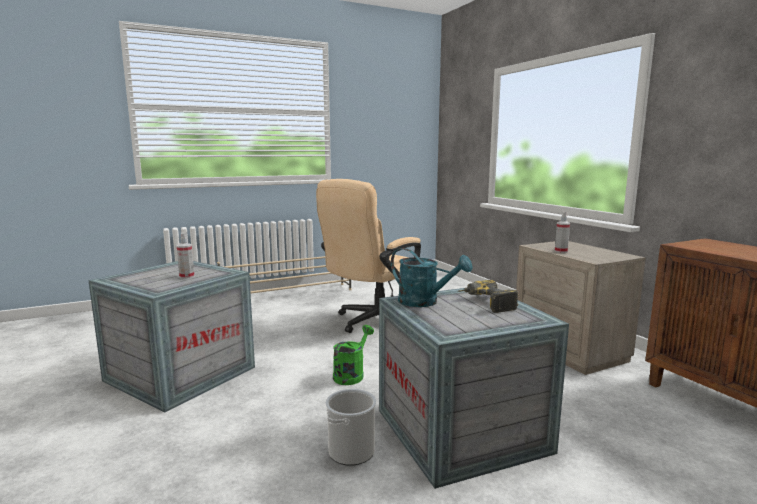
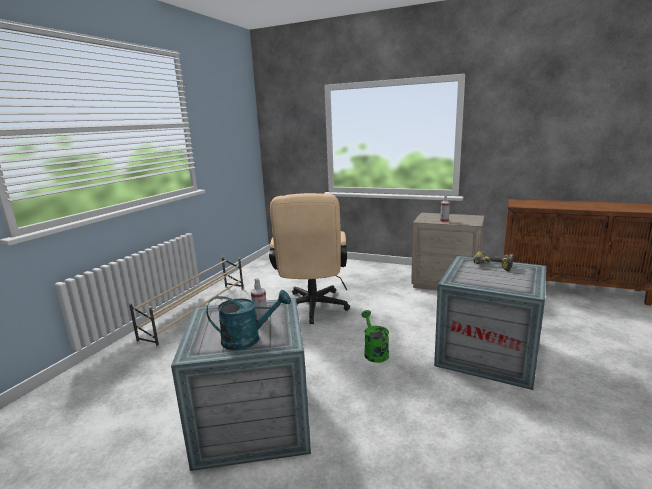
camera: 40 degrees left, 5 degrees up
(351, 451) = (468, 397): bucket -> none
(425, 302) = (466, 277): turquoise watering can -> turquoise watering can (248, 339)

